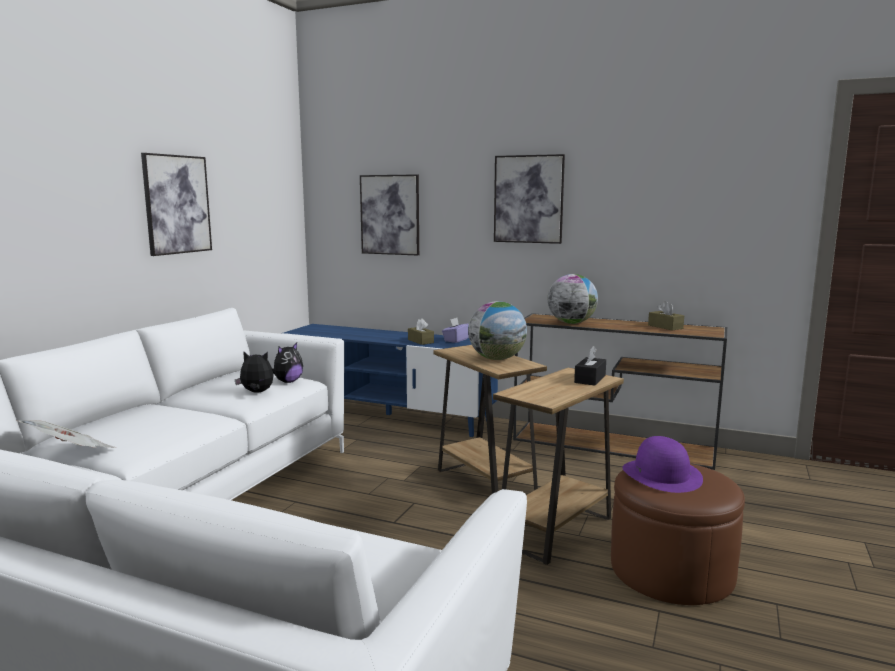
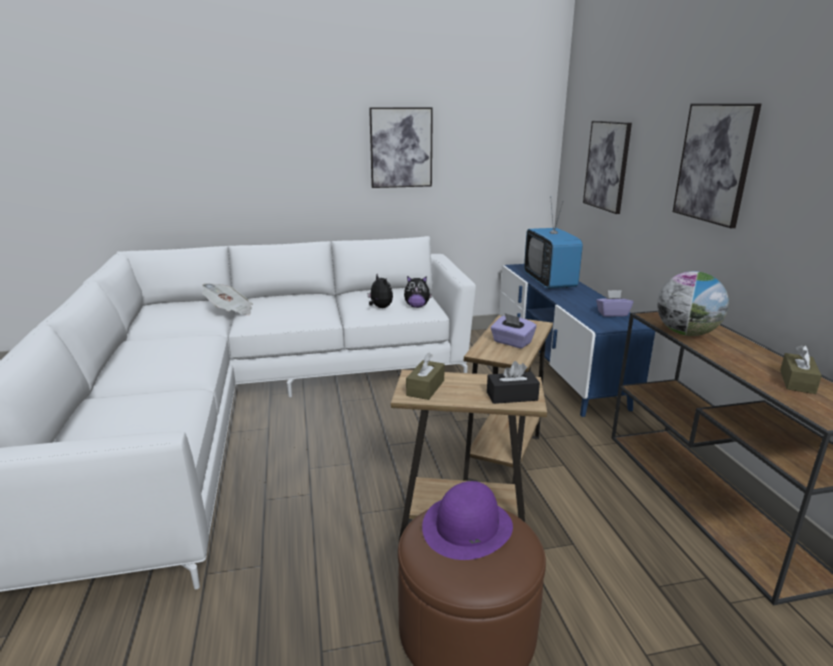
camera: 55 degrees right, 10 degrees up
(357, 334) = (549, 282): none -> television
(420, 341) = (578, 304): brown tissue box -> brown tissue box (425, 388)
(497, 359) = (512, 342): globe -> purple tissue box

